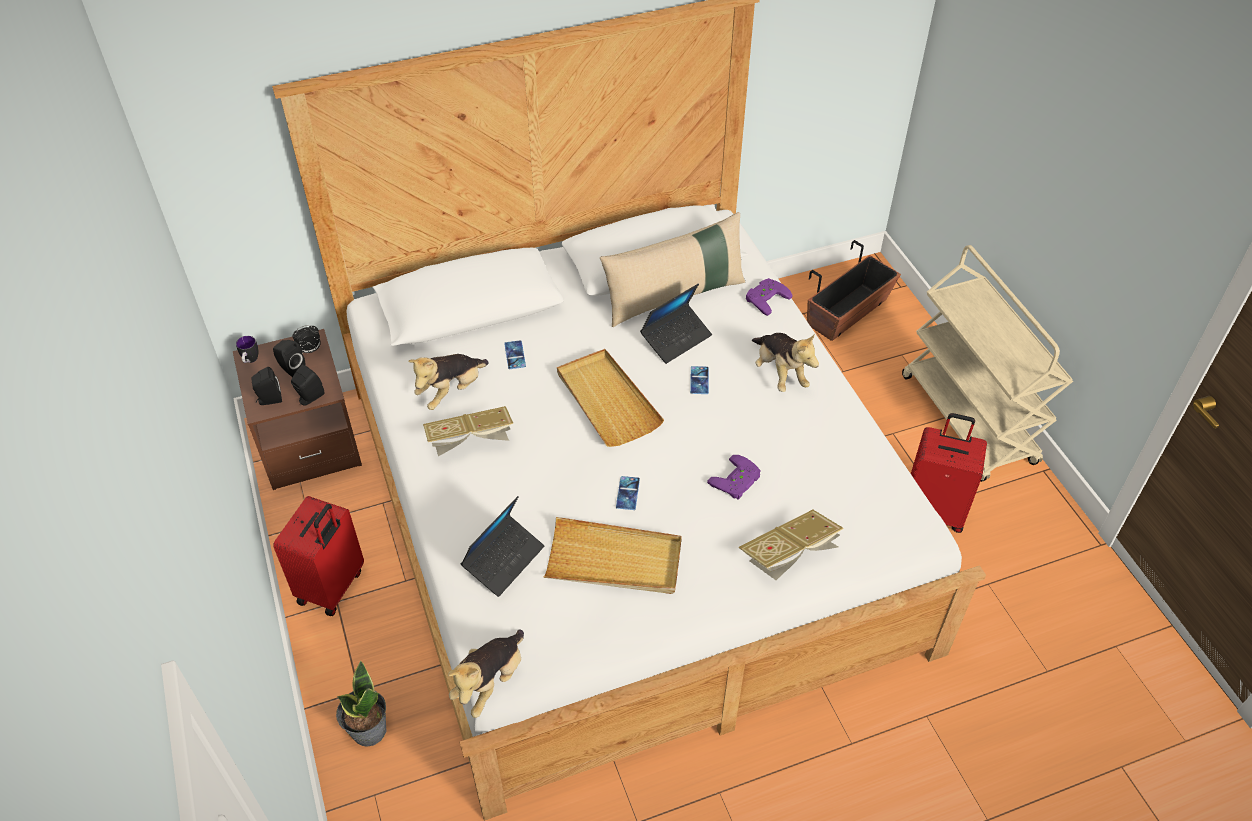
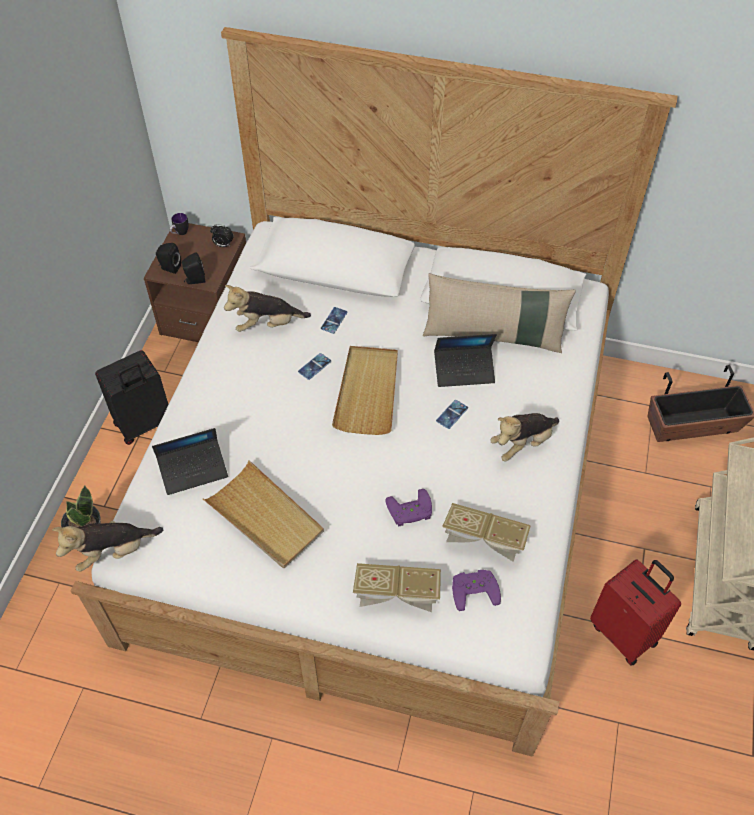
camera: 35 degrees right, 5 degrees up
(291, 368) = (200, 252): black speaker -> none
(333, 587) = (143, 424): red suitcase -> black suitcase
(471, 442) = (247, 370): book -> book (483, 540)
(627, 493) = (320, 472): phone -> phone (314, 366)
(765, 297) = (567, 374): purple game controller -> purple game controller (474, 588)
(779, 373) = (522, 444): plush toy -> plush toy turned 45 degrees clockwise

